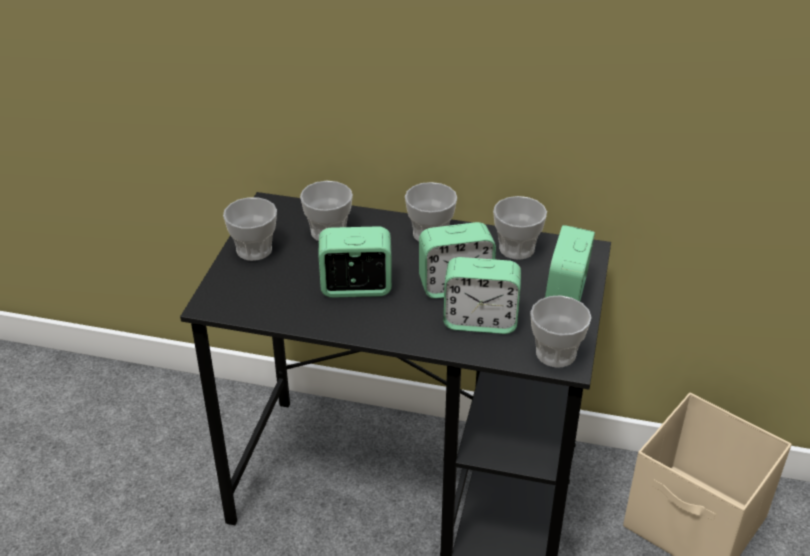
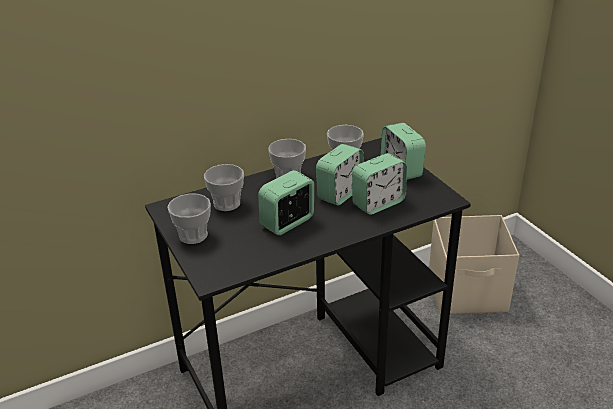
camera: 40 degrees left, 5 degrees down
(556, 353) = (436, 198): cup -> none

